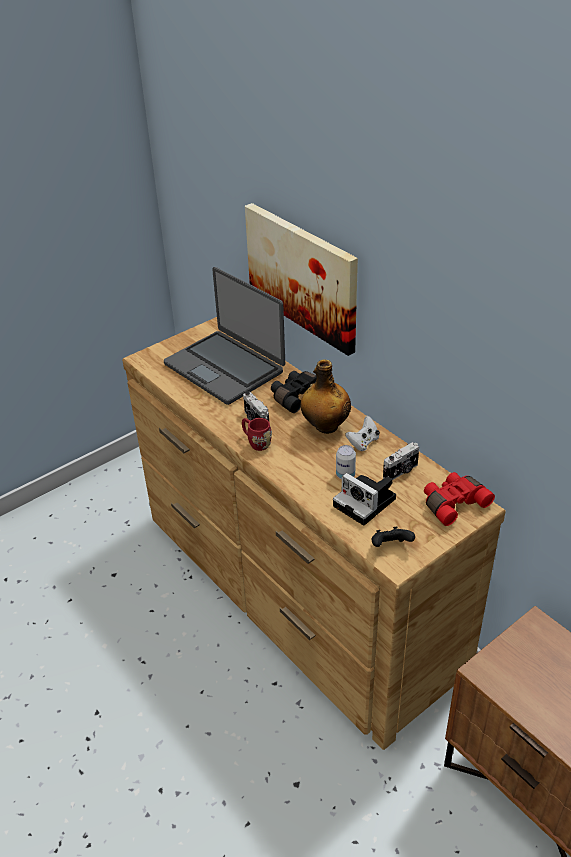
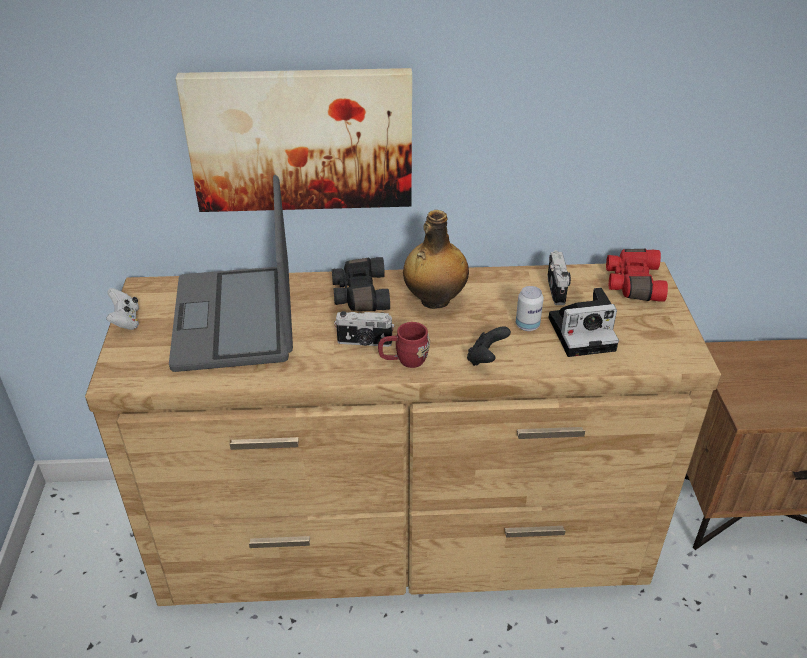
camera: 55 degrees left, 0 degrees up
(225, 367) = (236, 319): laptop -> laptop turned 90 degrees clockwise
(363, 442) = (488, 290): white game controller -> white game controller (126, 321)
(390, 546) = (661, 349): black game controller -> black game controller (486, 359)

